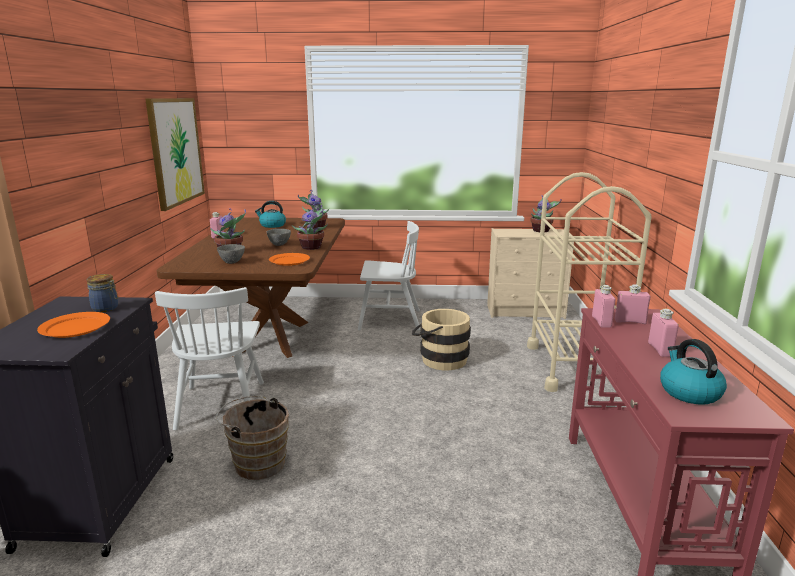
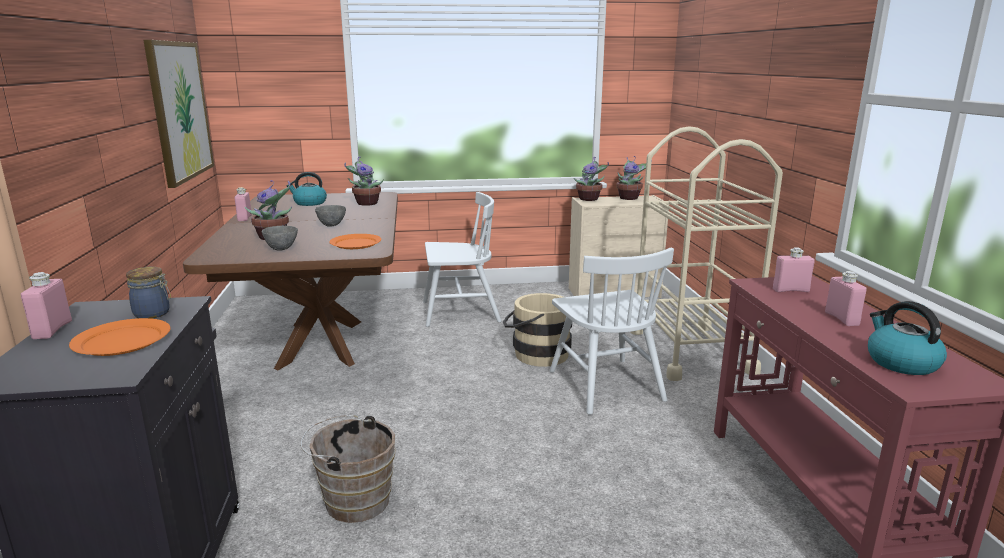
camera: 10 degrees left, 0 degrees up
(221, 404) = (281, 432): white chair -> white chair (605, 385)
(312, 247) = (376, 227): potted plant -> potted plant (589, 199)
(601, 322) = (760, 293): pink bottle -> pink bottle (52, 330)

